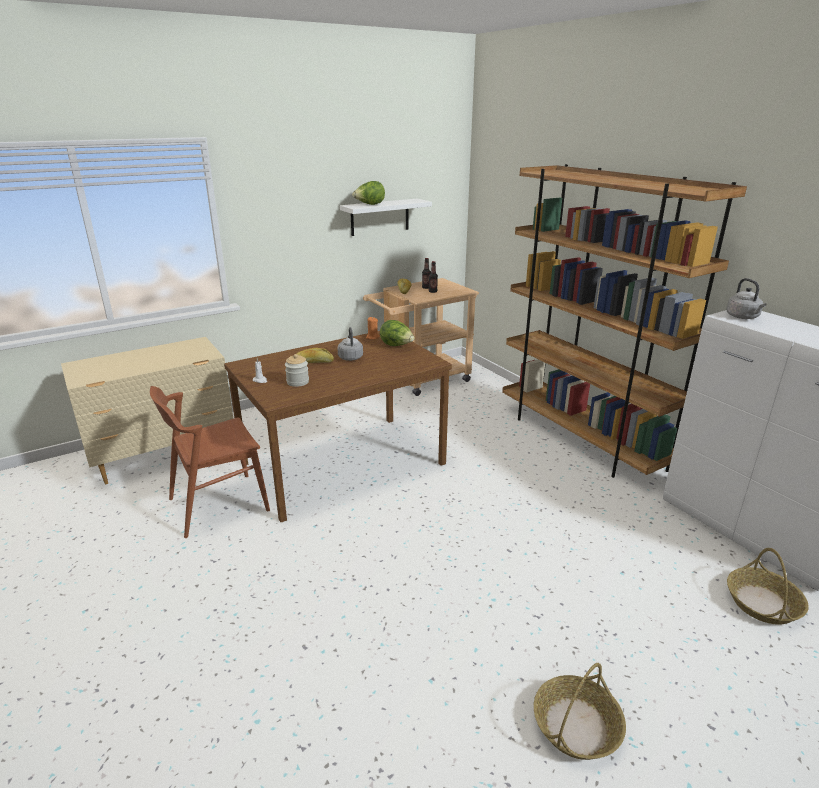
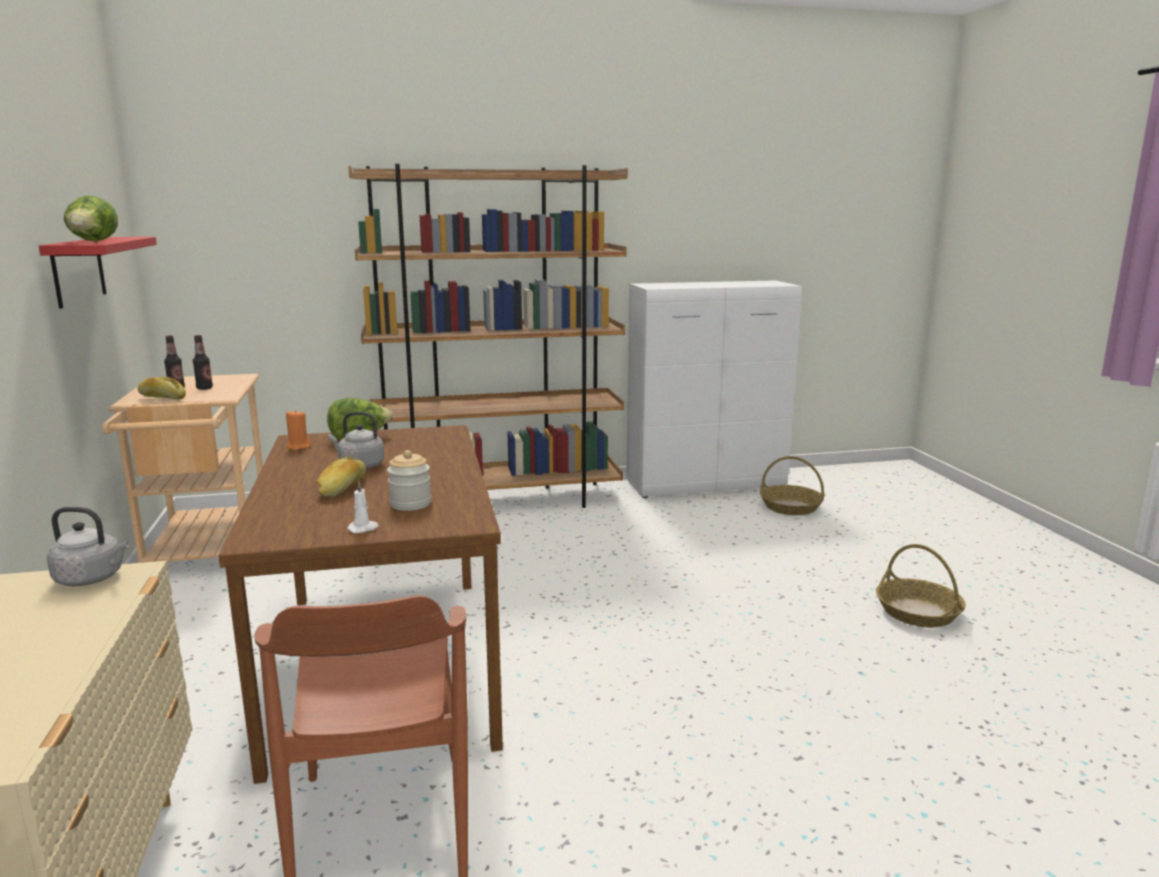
camera: 70 degrees left, 10 degrees down
(380, 217) = (78, 271): white shelf -> red shelf
(743, 317) = (660, 286): grey kettle -> grey kettle (92, 578)

